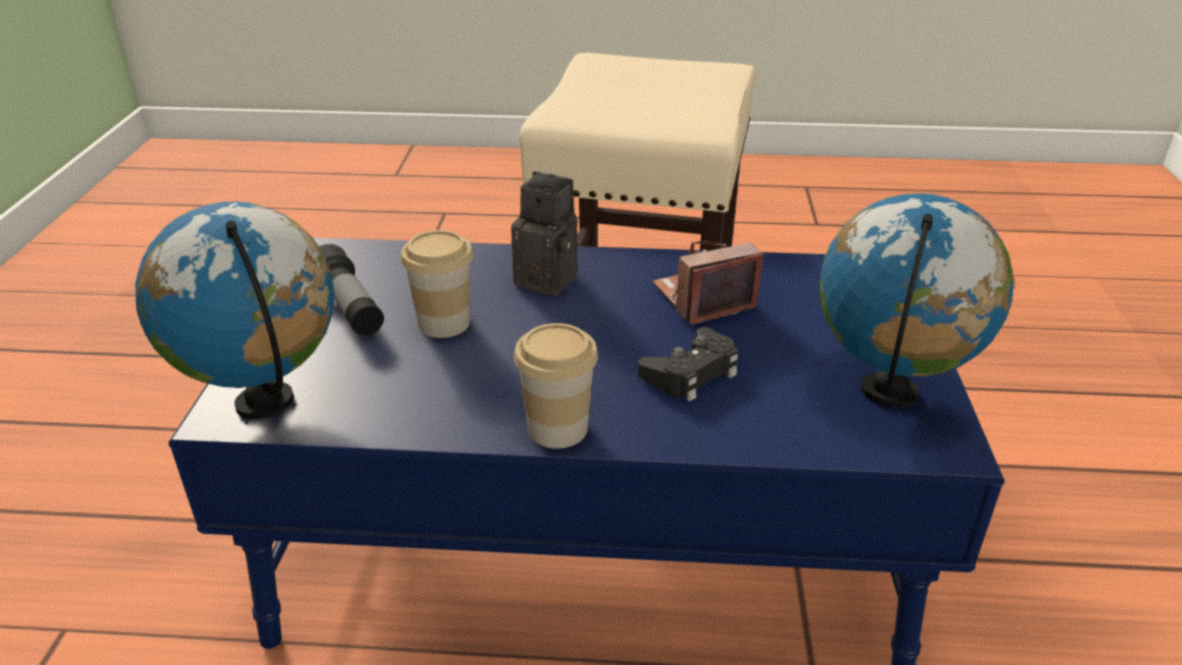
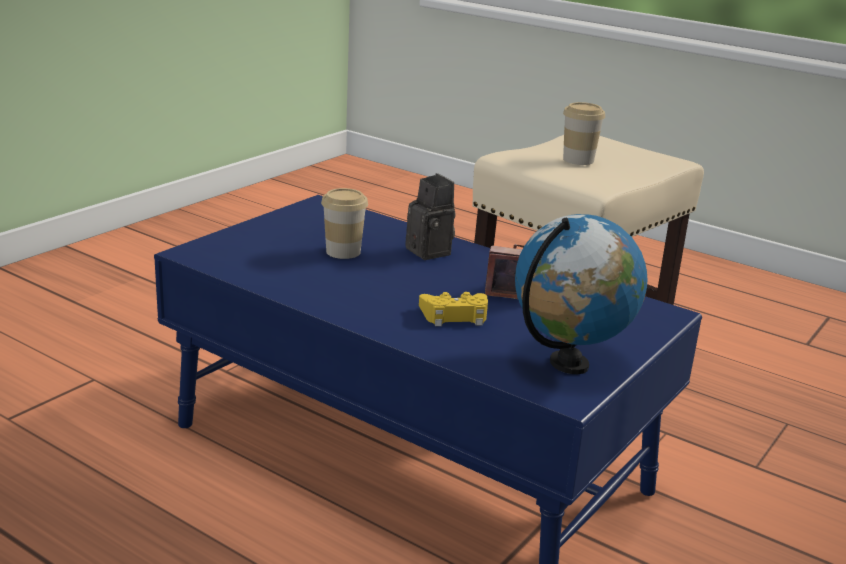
camera: 30 degrees right, 10 degrees down
(266, 402) = (213, 254): globe -> none
(349, 308) = (301, 230): flashlight -> none
(557, 428) = (344, 311): cup -> cup (578, 160)
(691, 373) = (455, 316): black game controller -> yellow game controller

